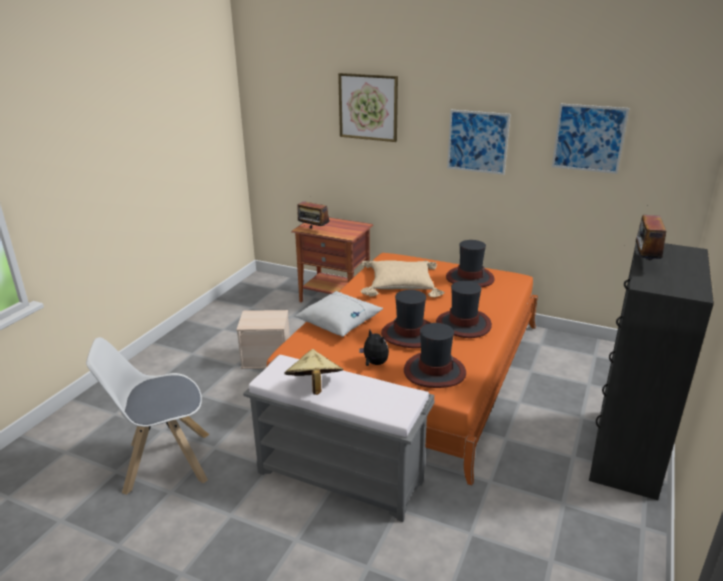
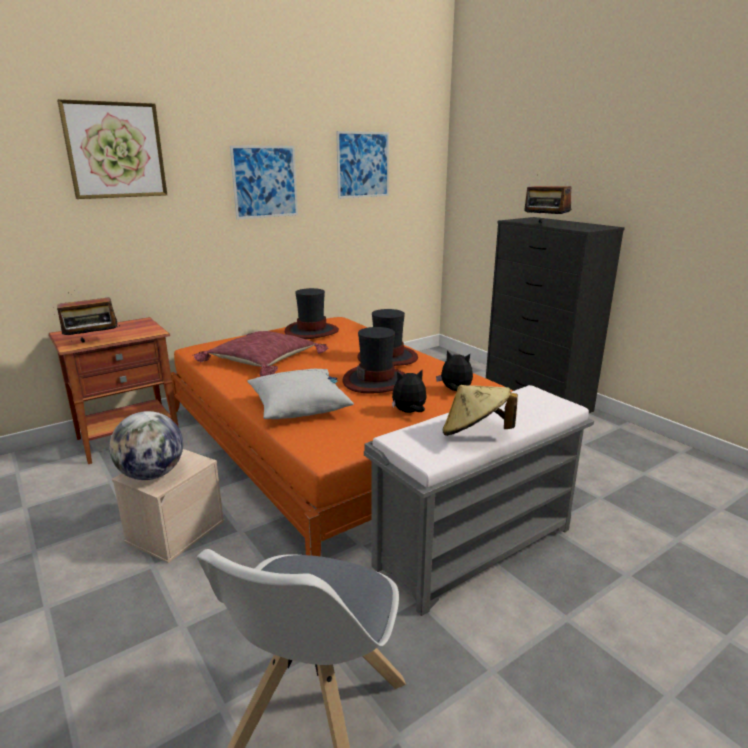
camera: 60 degrees left, 5 degrees down
(254, 318) = (152, 475): none -> globe
(400, 282) = (262, 358): beige pillow -> red pillow
(434, 371) = (455, 391): hat -> plush toy

